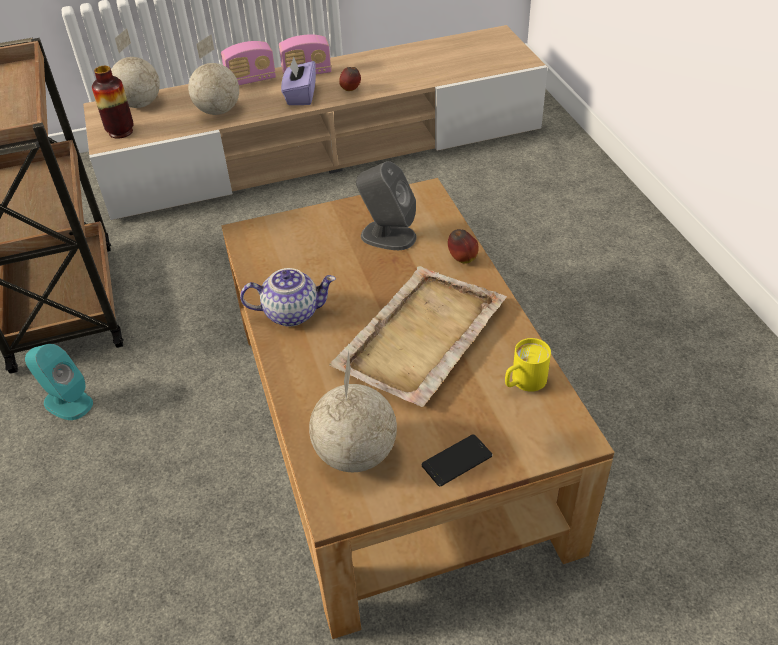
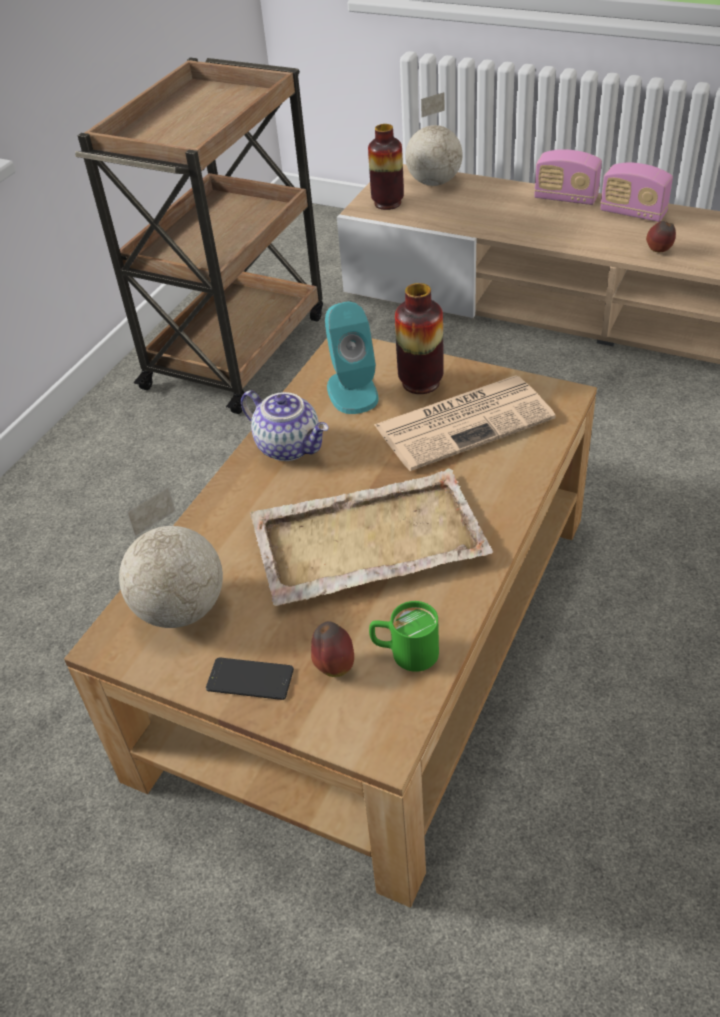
camera: 45 degrees right, 0 degrees up
(67, 402) = (153, 438): turquoise speaker -> turquoise speaker (352, 391)
(219, 111) = (497, 219): globe -> none
(300, 96) = (596, 236): purple tissue box -> none
(329, 228) = (420, 383): none -> vase
(387, 236) = (465, 421): grey speaker -> newspaper
(462, 260) = (508, 489): apple -> apple (334, 666)
(523, 382) = (404, 652): yellow mug -> green mug

